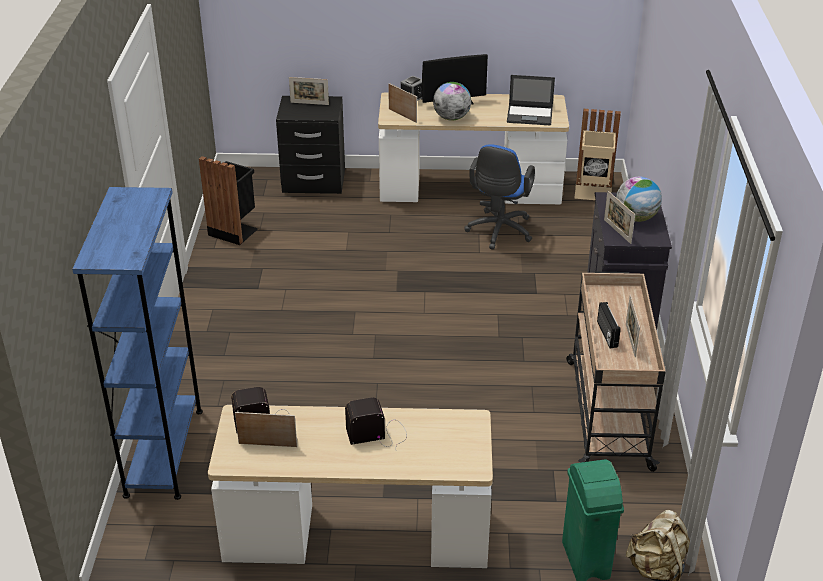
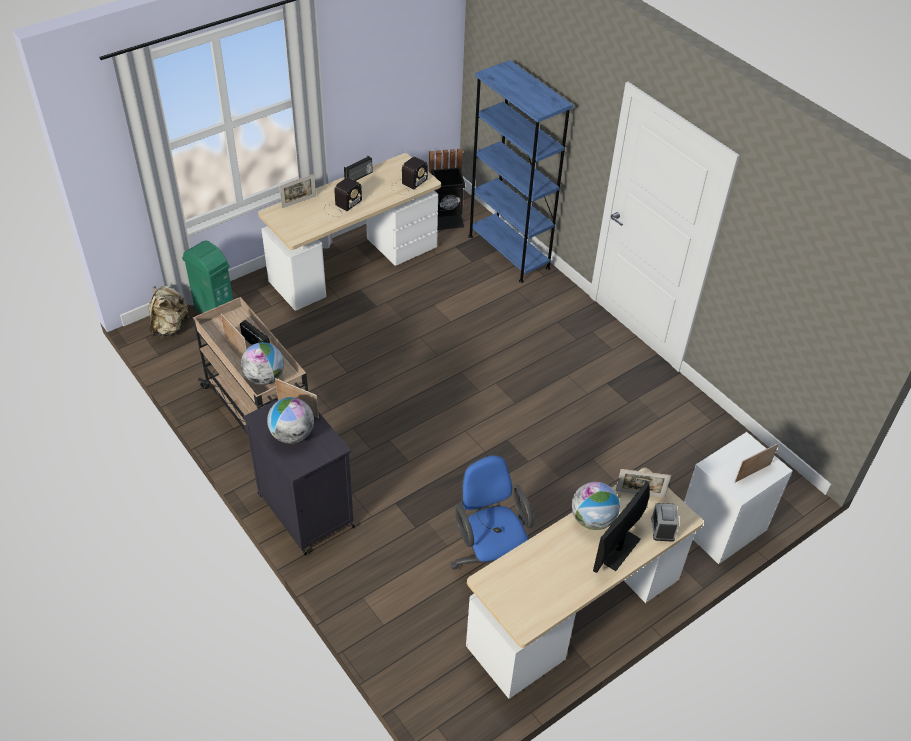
camera: 140 degrees right, 10 degrees up
(234, 230) = (700, 426): black trash can -> black trash can (446, 221)
(268, 445) = (393, 176): picture frame -> picture frame (299, 202)
(312, 466) = (359, 177): none -> radio
(313, 181) = (721, 526): black nightstand -> white nightstand
(530, 115) = (521, 575): laptop -> none
(593, 193) = (449, 694): beige trash can -> none
(619, 302) = (264, 378): none -> globe

